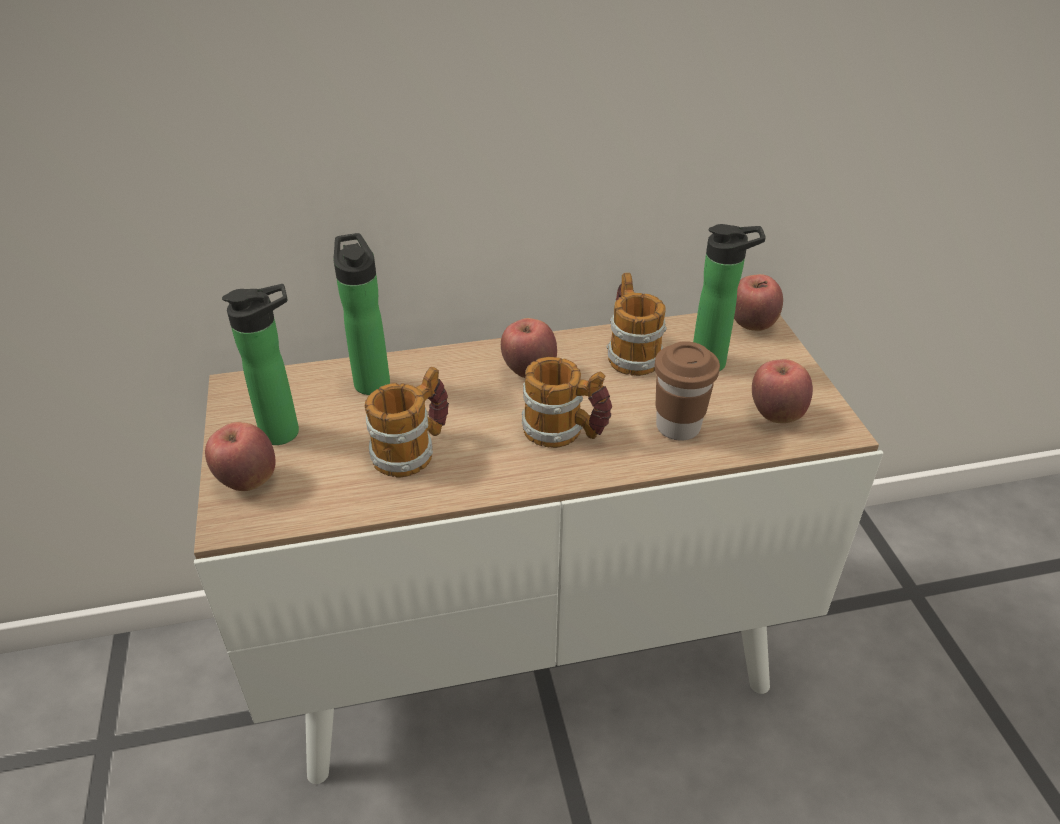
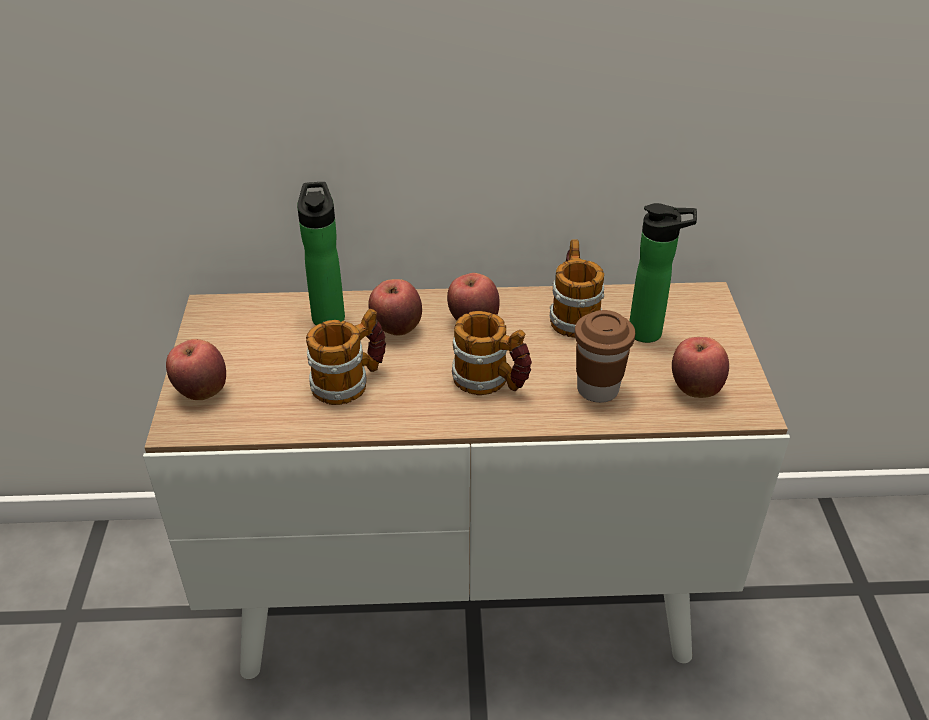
camera: 10 degrees right, 0 degrees up
(286, 431) = (244, 352): bottle -> none
(752, 325) = (699, 301): apple -> apple (396, 329)

